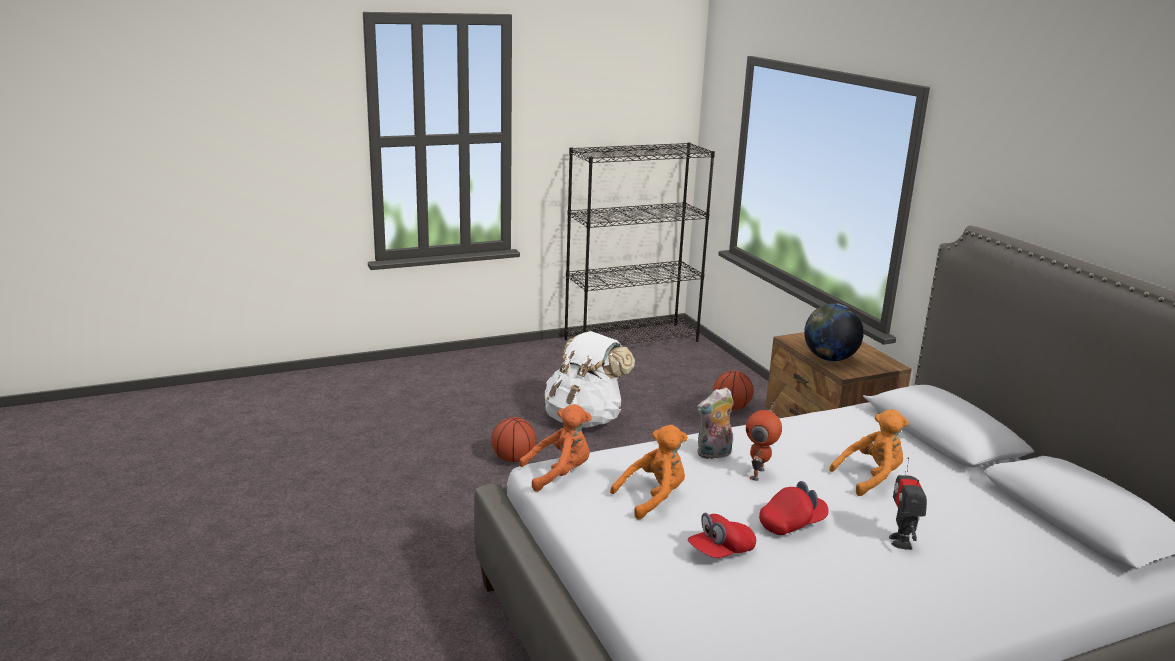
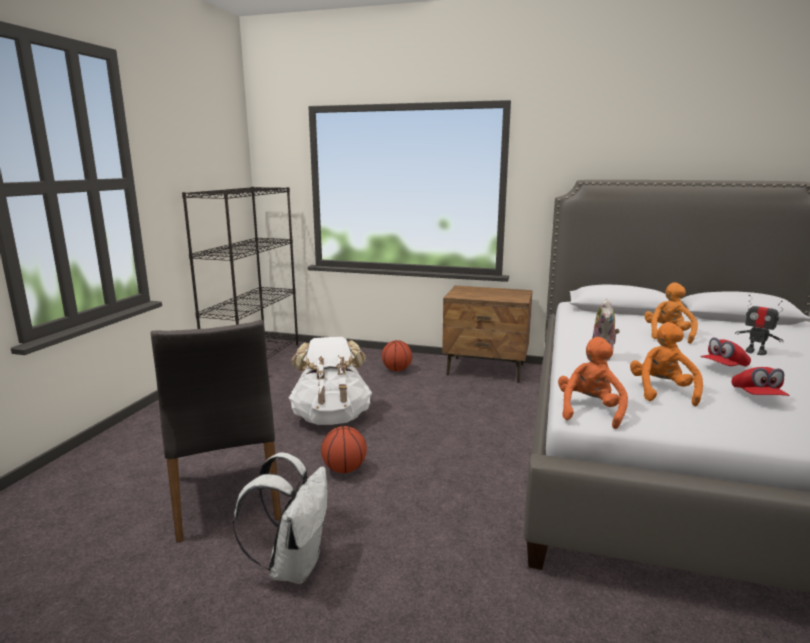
camera: 50 degrees left, 5 degrees down
(381, 490) = (293, 565): none -> white backpack
(421, 433) = (226, 497): none -> grey chair
(758, 474) = (644, 355): toy robot -> none
(792, 524) = (723, 367): red cap -> red cap turned 135 degrees counterclockwise
(829, 359) = (496, 297): globe -> none

